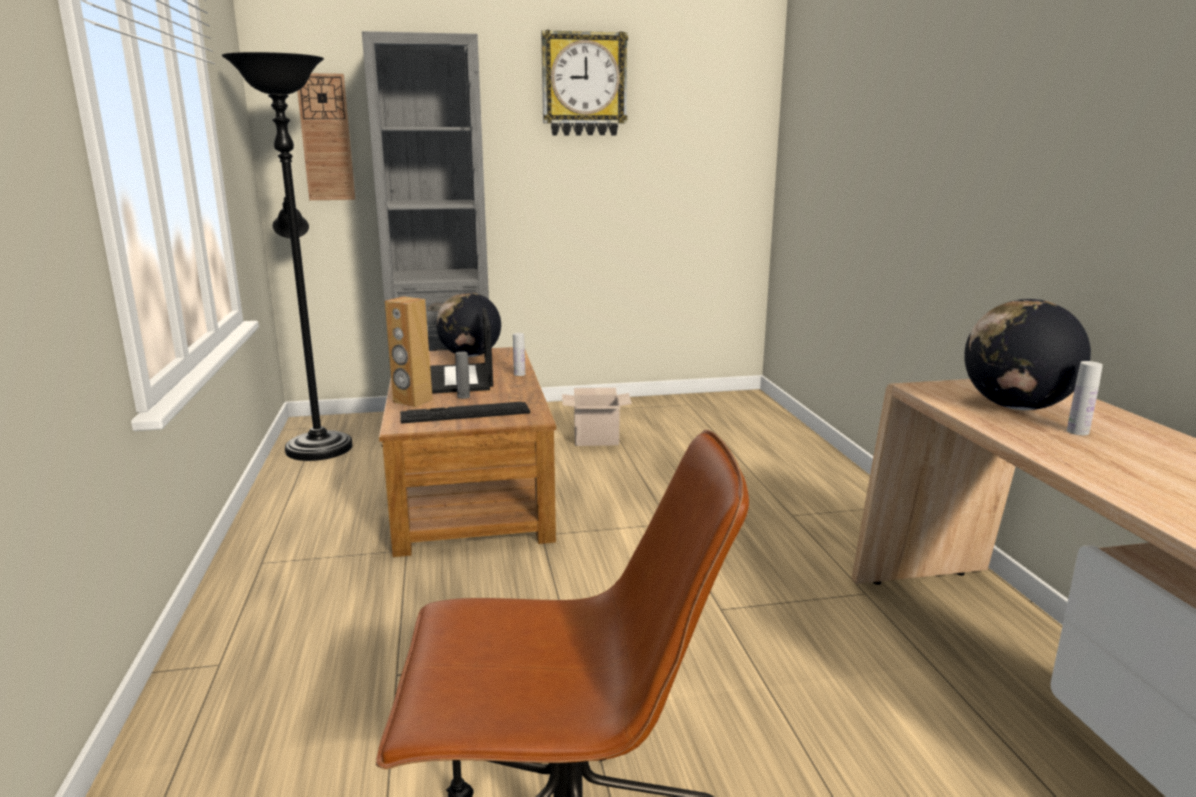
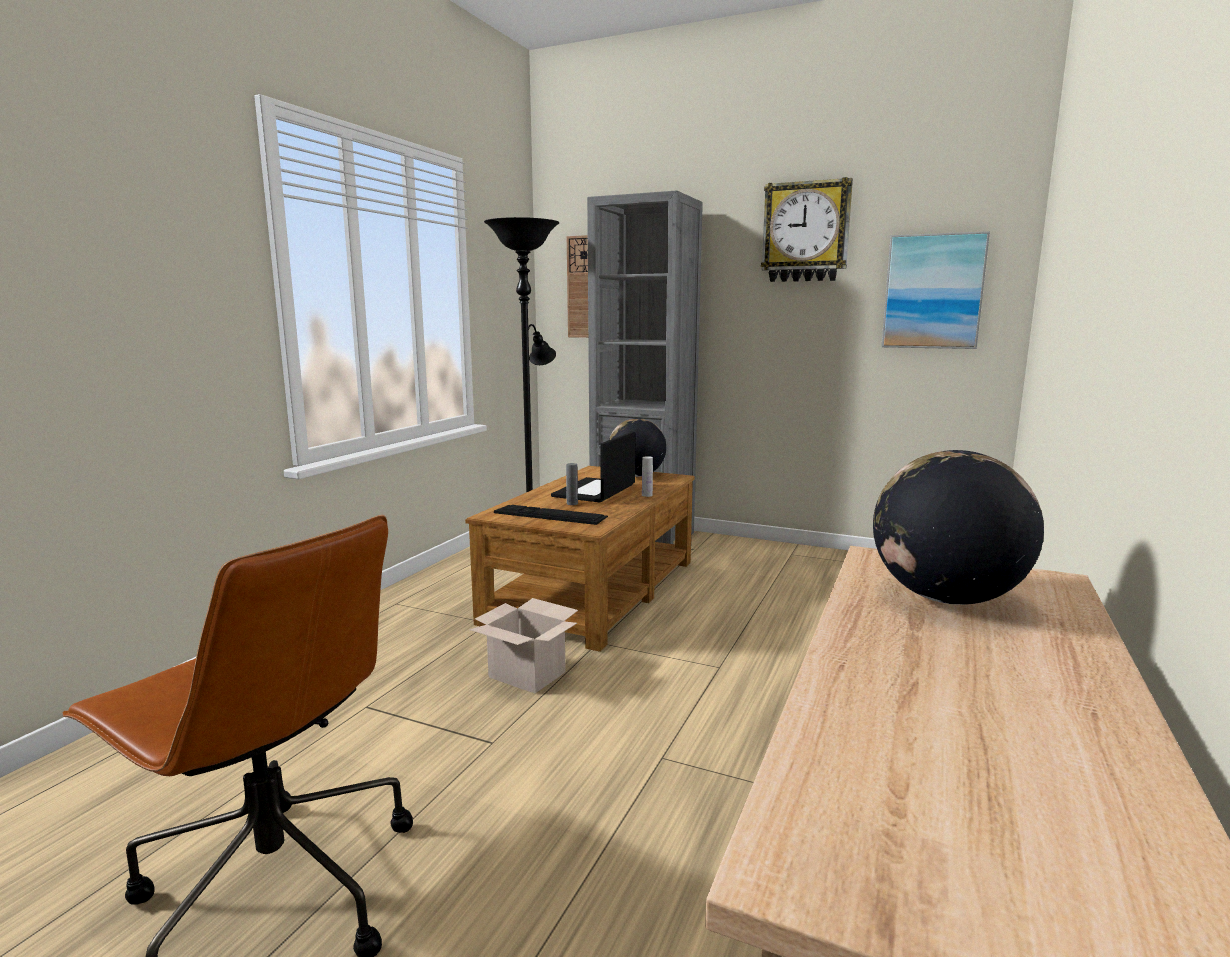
camera: 35 degrees right, 5 degrees down
(412, 401) = (531, 500): brown speaker -> none
(597, 438) = (753, 578): cardboard box -> cardboard box (529, 674)
(701, 147) = (933, 291): none -> picture
(1077, 432) = (959, 641): white bottle -> none

